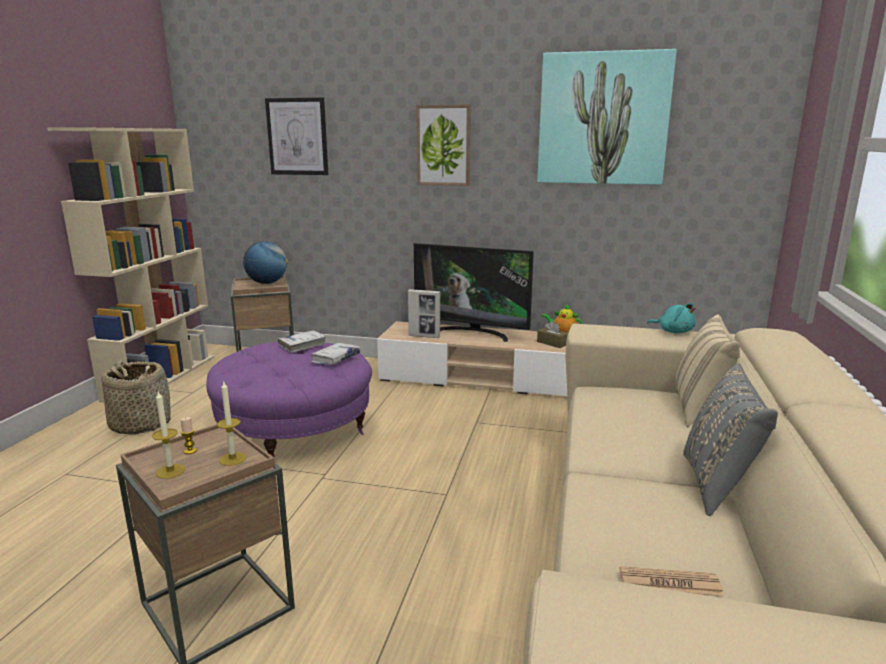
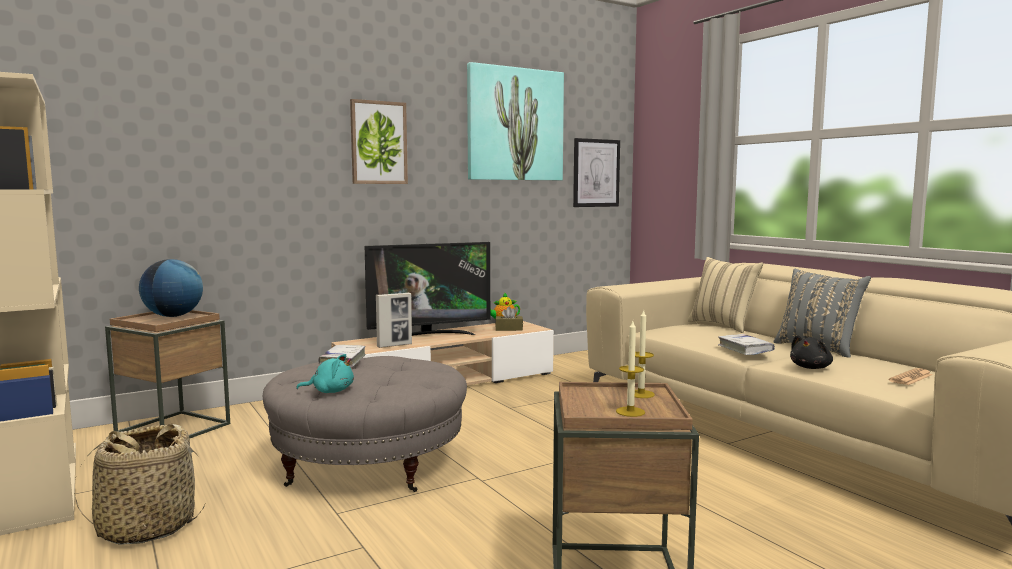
camera: 45 degrees left, 10 degrees down
(190, 451) = (598, 401): candle -> none
(295, 431) = (369, 464): purple ottoman -> grey ottoman
(297, 136) = (196, 125): picture -> picture (596, 173)
(336, 359) = (410, 361): white book -> white book (745, 350)
(605, 506) = (811, 368): none -> black plush toy
(673, 331) = (663, 280): turquoise plush toy -> turquoise plush toy (330, 391)

